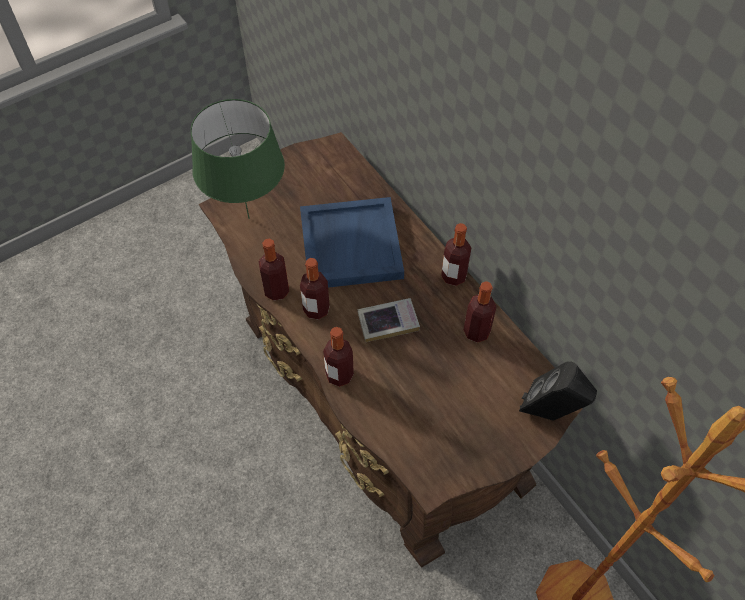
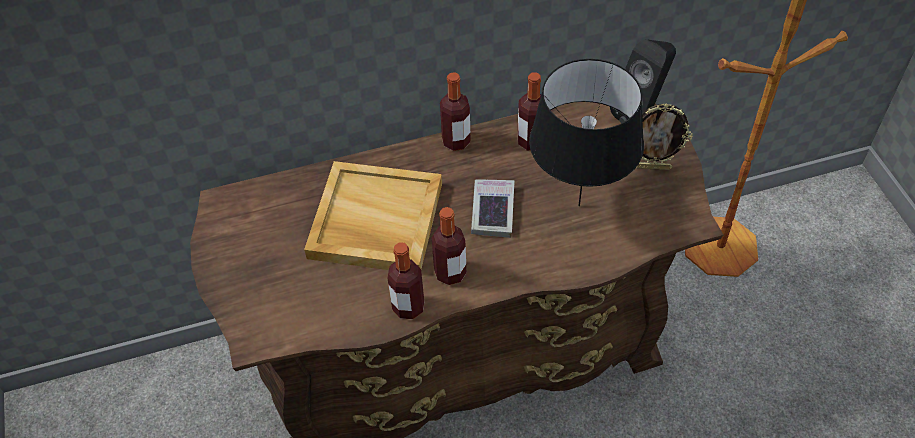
camera: 70 degrees left, 5 degrees down
(248, 218) = (285, 315): green table lamp -> none
(339, 375) = (544, 270): bottle -> none
(350, 245) = (374, 221): blue tray -> beige tray
(417, 385) = (578, 206): none -> black table lamp
(486, 437) = (653, 167): none -> picture frame

